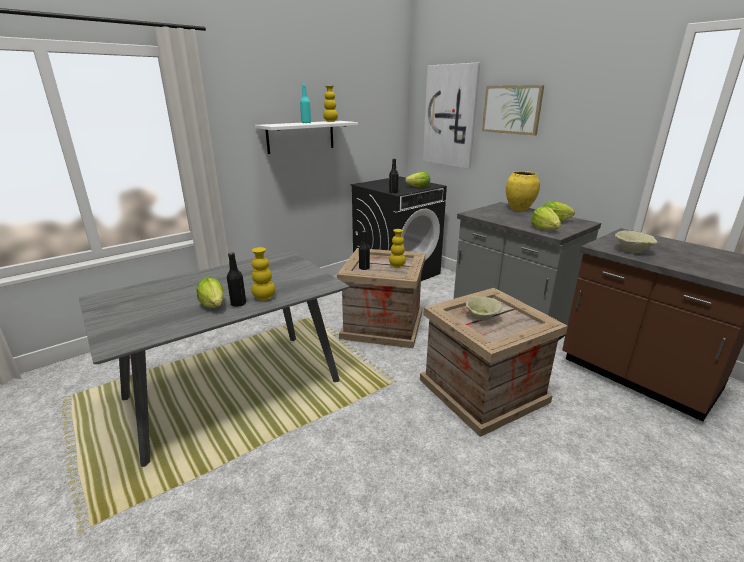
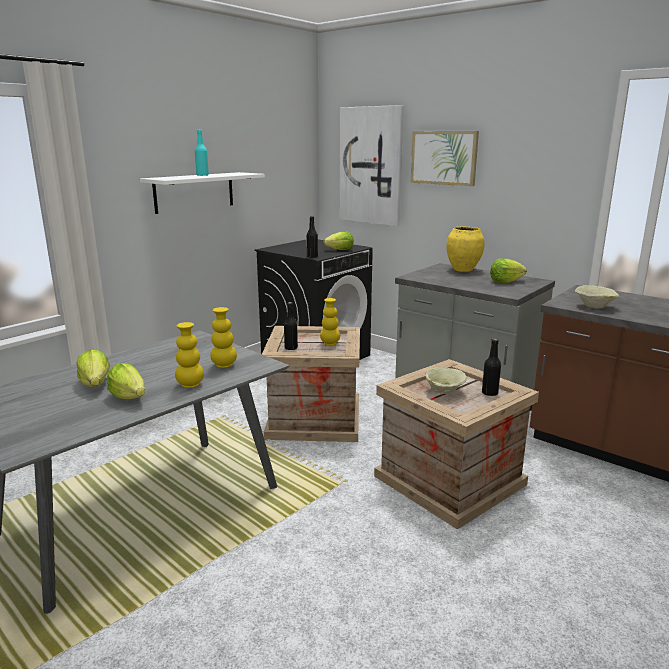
camera: 10 degrees left, 5 degrees down
(238, 304) = (160, 393): black bottle -> black bottle (489, 393)
(330, 121) = (230, 173): yellow vase -> yellow vase (224, 365)
(544, 229) = (497, 290): lettuce -> lettuce (95, 384)

